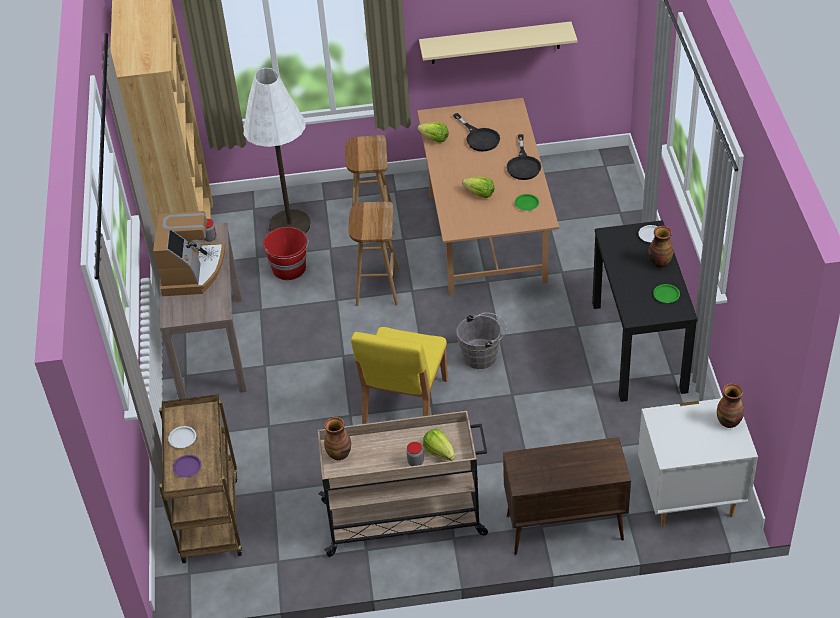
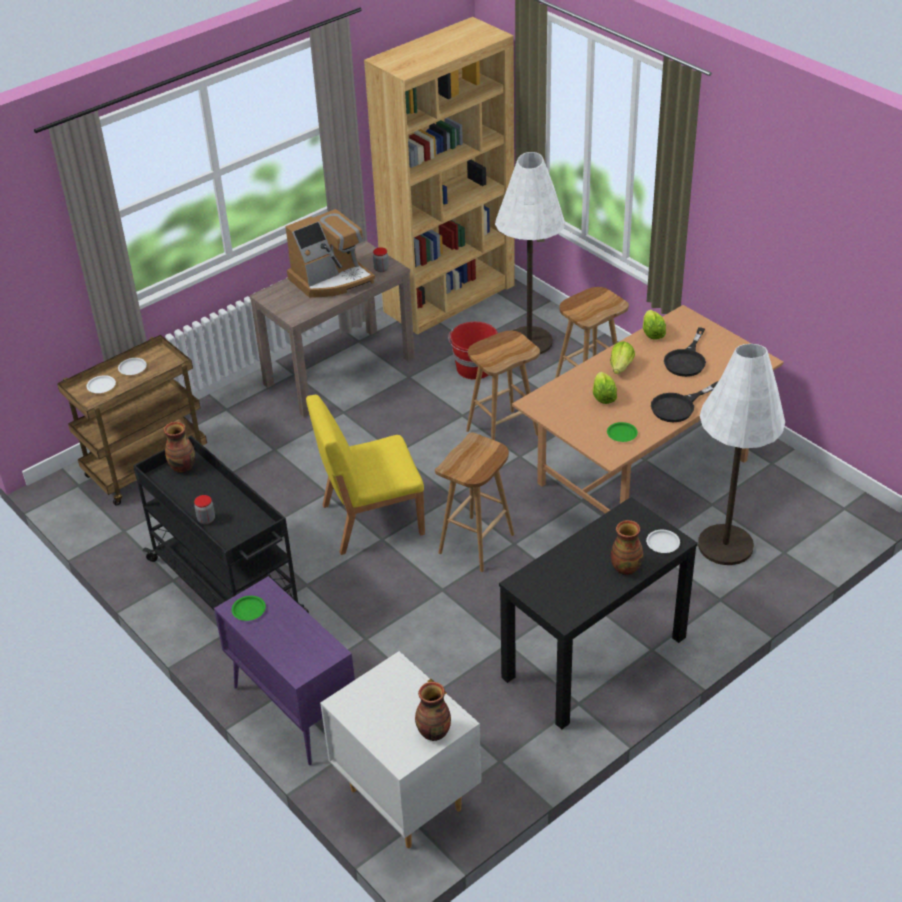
camera: 55 degrees right, 5 degrees down
(187, 467) = (101, 386): purple plate -> white plate
(405, 518) = (227, 588): beige cart -> black cart
(439, 452) = (230, 529): lettuce -> lettuce (620, 367)
(482, 355) = (476, 544): grey bucket -> brown stool
(495, 42) = (782, 279): beige shelf -> none
(563, 528) = (293, 709): brown cabinet -> purple cabinet
(591, 235) = (725, 545): none -> white floor lamp
(666, 295) = (579, 594): green plate -> green plate (249, 610)

